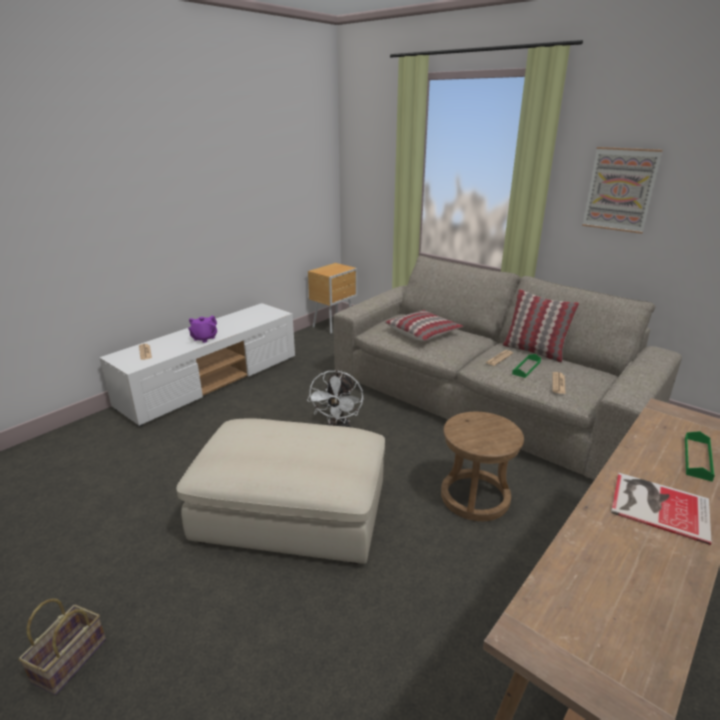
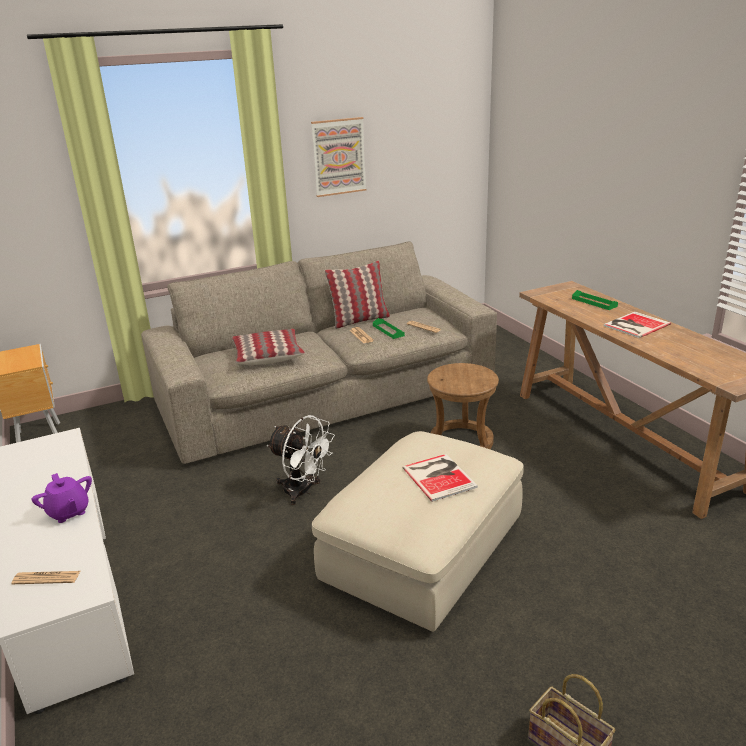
camera: 65 degrees left, 0 degrees up
(291, 455) = (439, 476): none -> book

